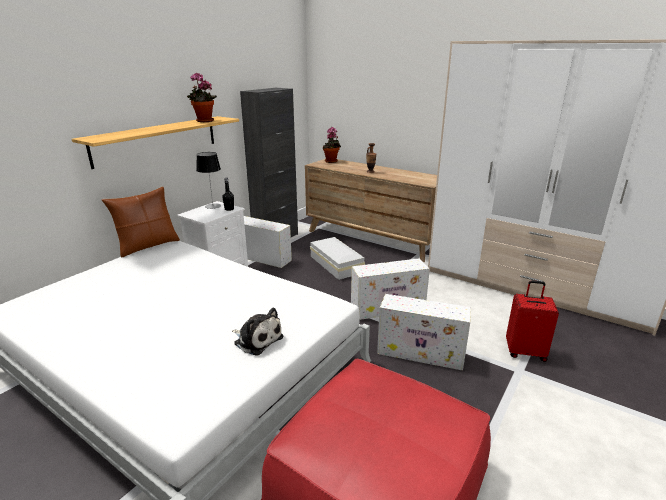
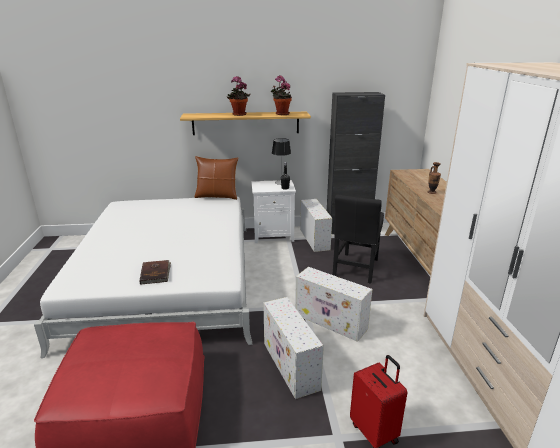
camera: 50 degrees right, 0 degrees up
(257, 339) = (156, 273): plush toy -> brown book
(331, 161) = (421, 173): potted plant -> potted plant (238, 115)
(336, 265) = (355, 269): white storage box -> black chair

